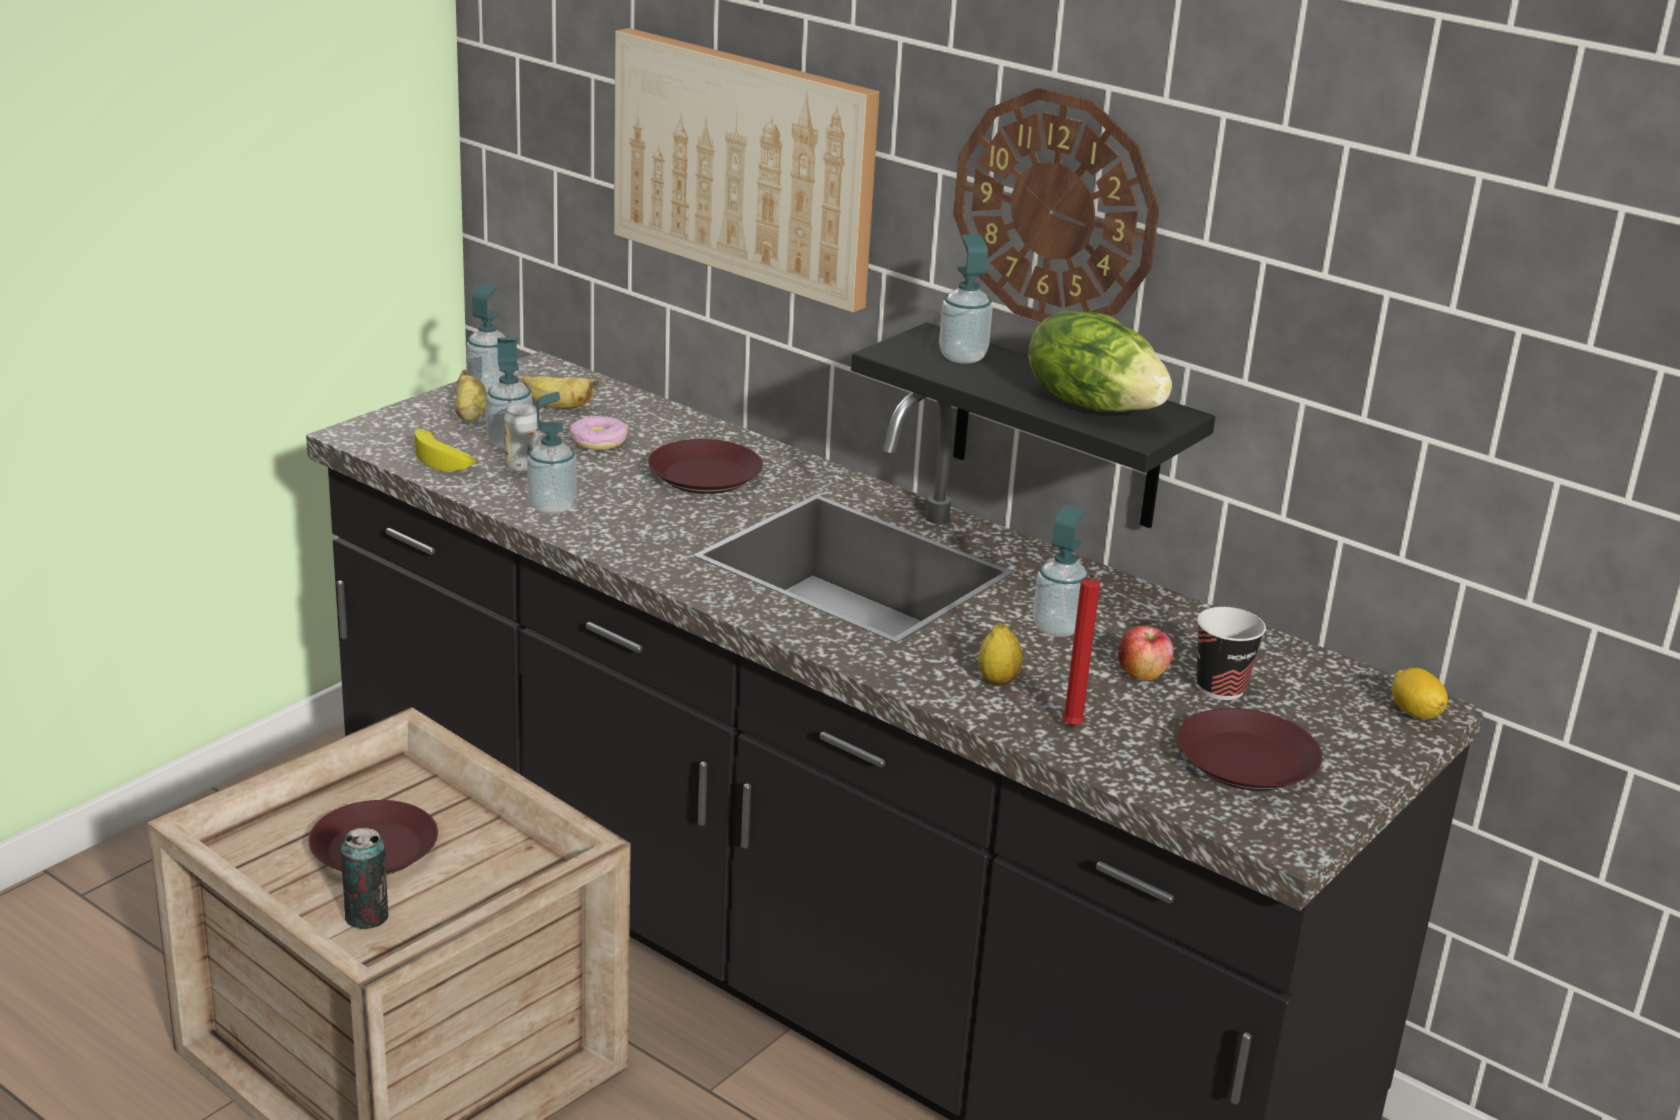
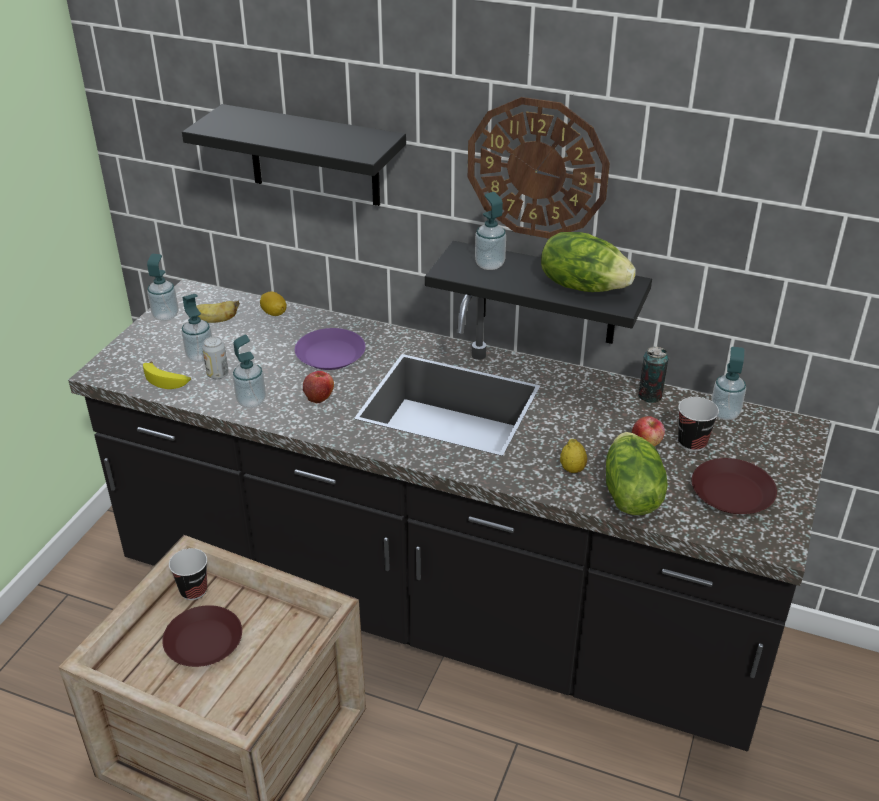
camera: 15 degrees left, 10 degrees up
(366, 917) = (221, 693): can -> can (650, 396)
(393, 784) = (193, 590): none -> cup
(469, 416) = (164, 340): banana -> none
(599, 442) = (254, 343): donut -> none
(656, 520) = (319, 396): none -> apple
(706, 476) = (331, 355): brown plate -> purple plate
(745, 165) = (314, 156): picture -> black shelf
(1057, 628) = (585, 421): soap dispenser -> soap dispenser (724, 413)
(1071, 729) = (629, 494): red candle -> lettuce
(1414, 713) = (798, 434): lemon -> lemon (274, 313)

